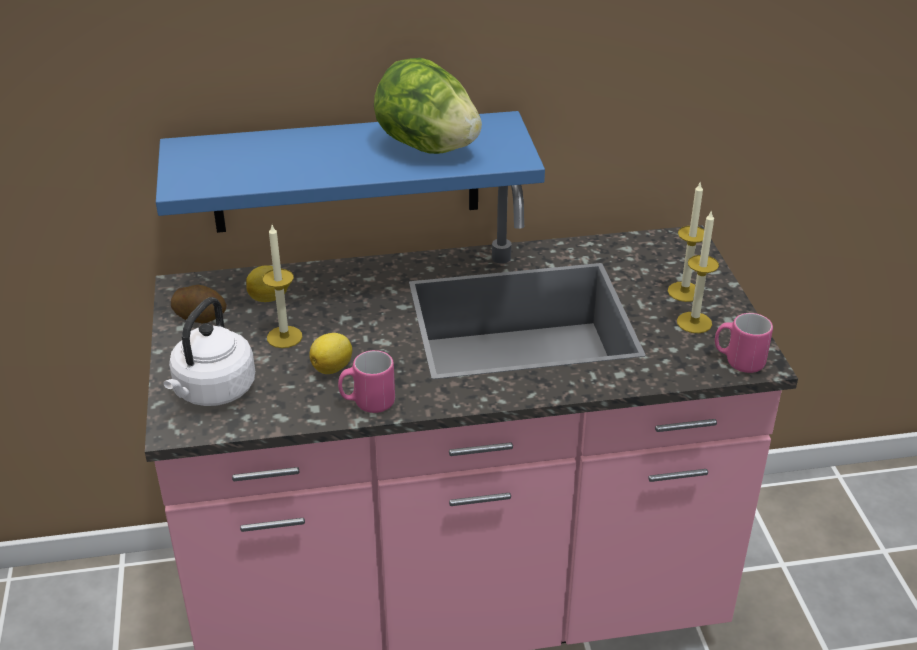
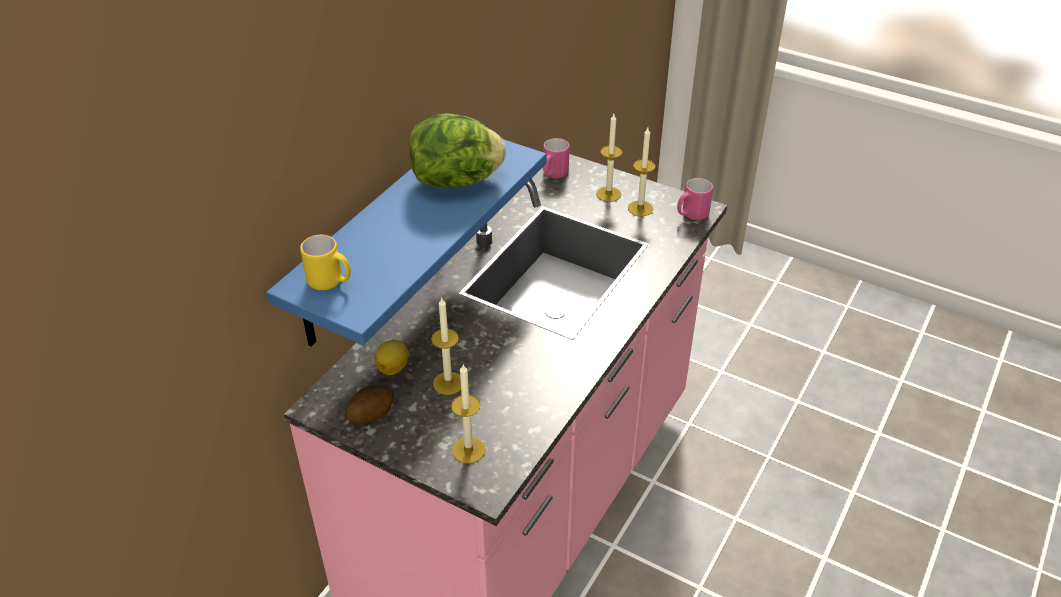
camera: 50 degrees left, 5 degrees up
(205, 157) = (330, 282): none -> yellow mug
(213, 392) = (468, 450): white kettle -> candle
(333, 368) = (510, 377): lemon -> none
(367, 403) = (565, 381): pink mug -> pink mug (553, 175)

